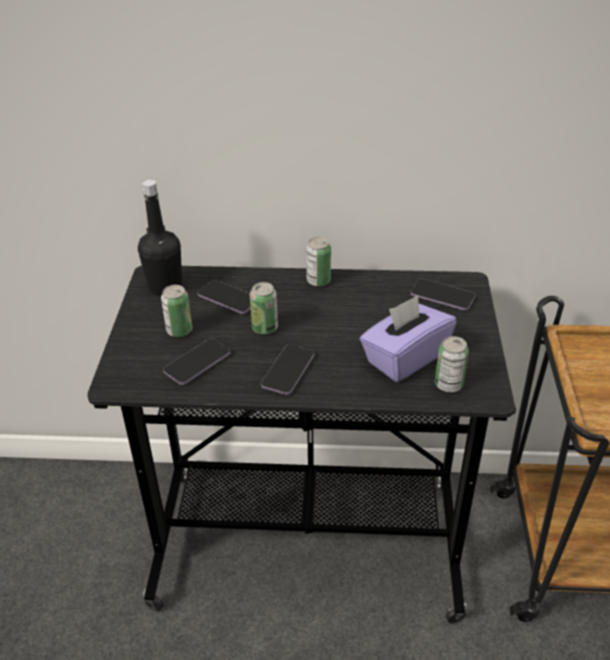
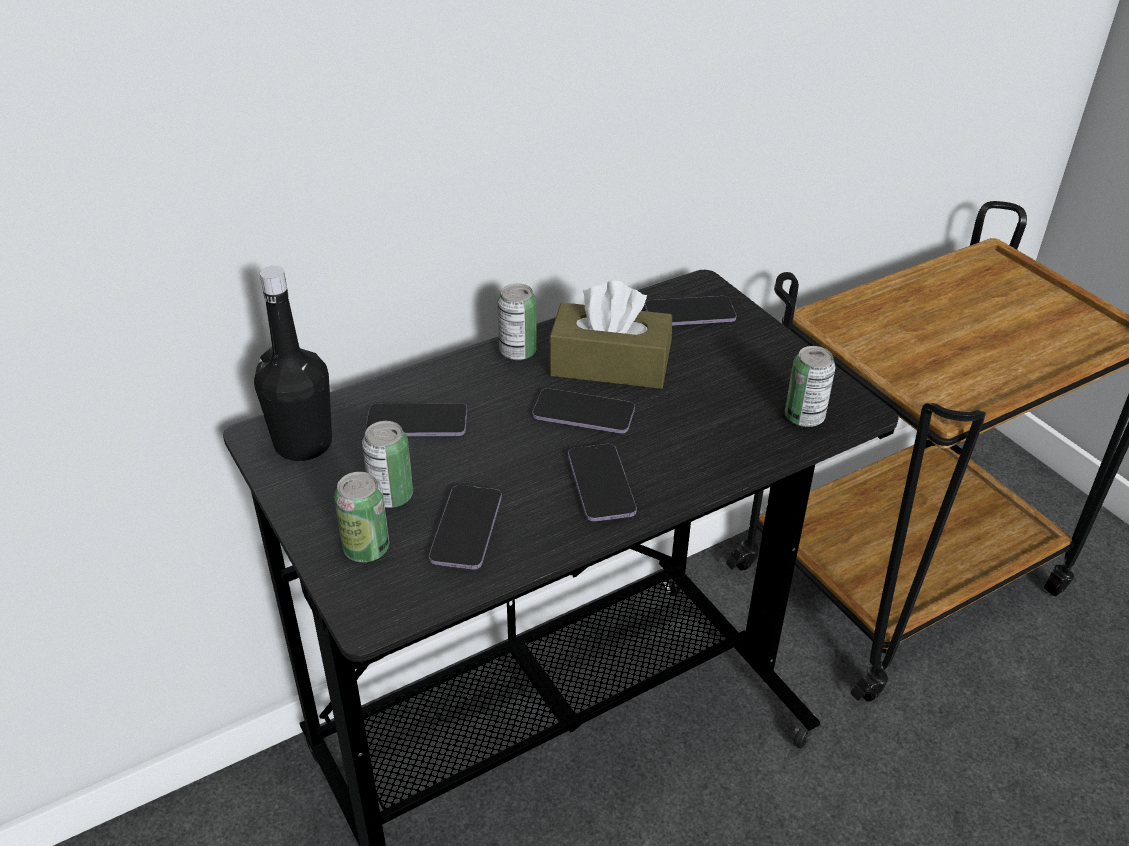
camera: 35 degrees left, 0 degrees up
(265, 328) = (511, 442): can -> can (366, 549)
(319, 329) = (583, 414): none -> phone
(362, 308) = (610, 365): none -> brown tissue box
(405, 358) = (724, 406): purple tissue box -> none

